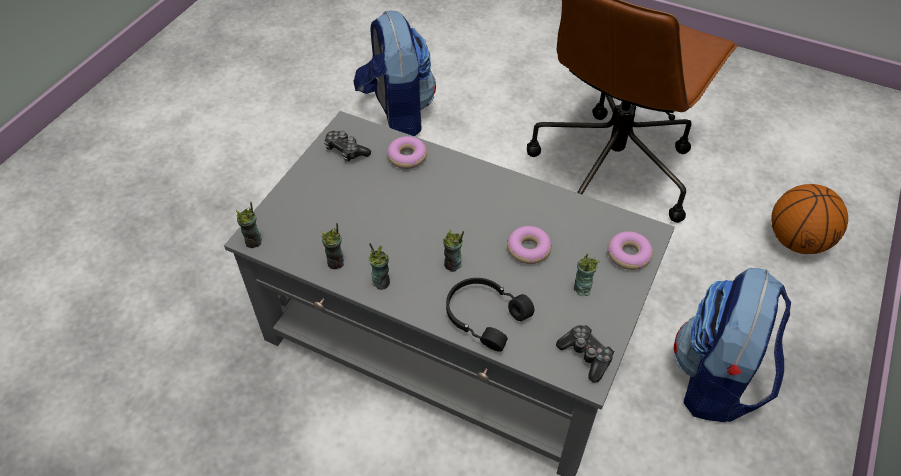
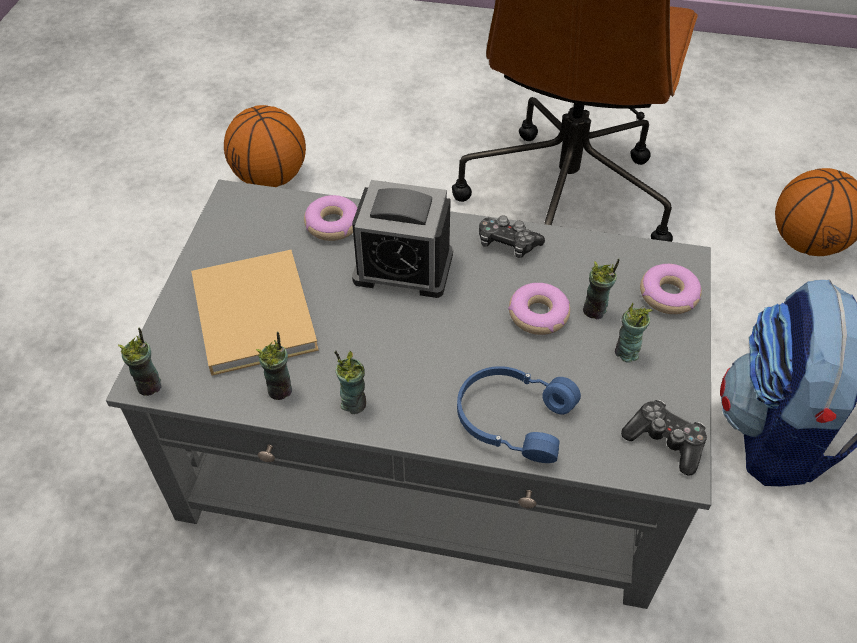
camera: 15 degrees left, 0 degrees up
(335, 206) = (253, 311): none -> beige book
(346, 151) = (245, 232): game controller -> game controller (507, 243)
(397, 113) = (270, 178): backpack -> basketball
(445, 197) = (403, 267): none -> alarm clock
(453, 265) = (445, 357): cup -> cup (595, 310)
(485, 316) = (513, 418): black headphones -> blue headphones

